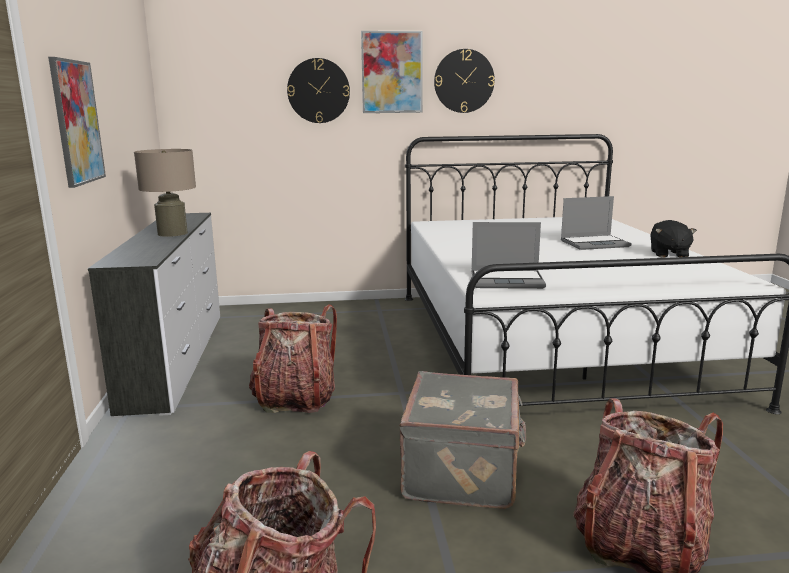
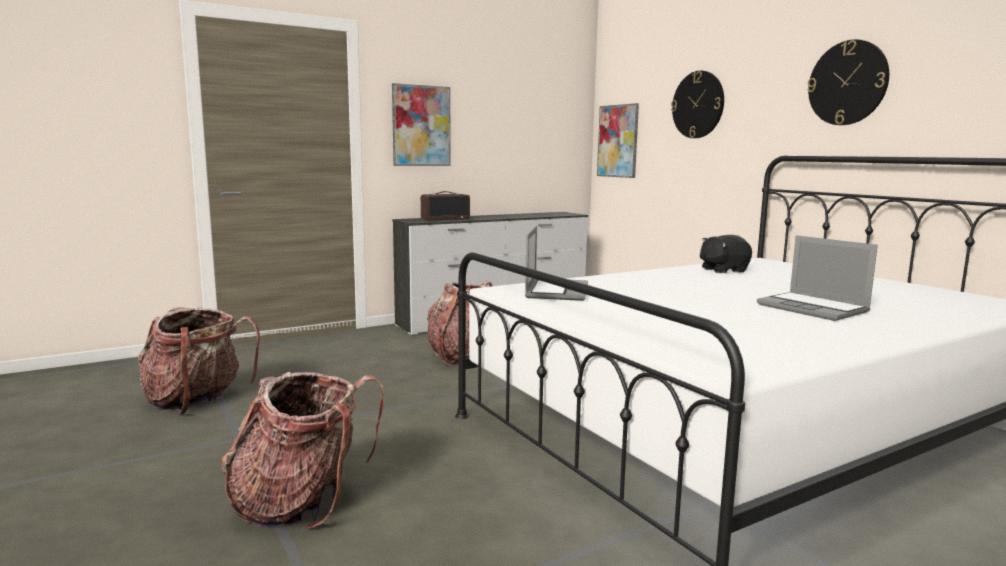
camera: 65 degrees right, 5 degrees down
(143, 250) = (445, 219): none -> radio
(172, 233) = (501, 217): beige table lamp -> none
(392, 72) = (766, 79): picture -> picture (618, 141)
(464, 472) = (389, 424): grey suitcase -> none
(507, 281) = (556, 291): laptop -> laptop turned 150 degrees counterclockwise
(668, 254) = (834, 337): black plush toy -> black plush toy (723, 270)

